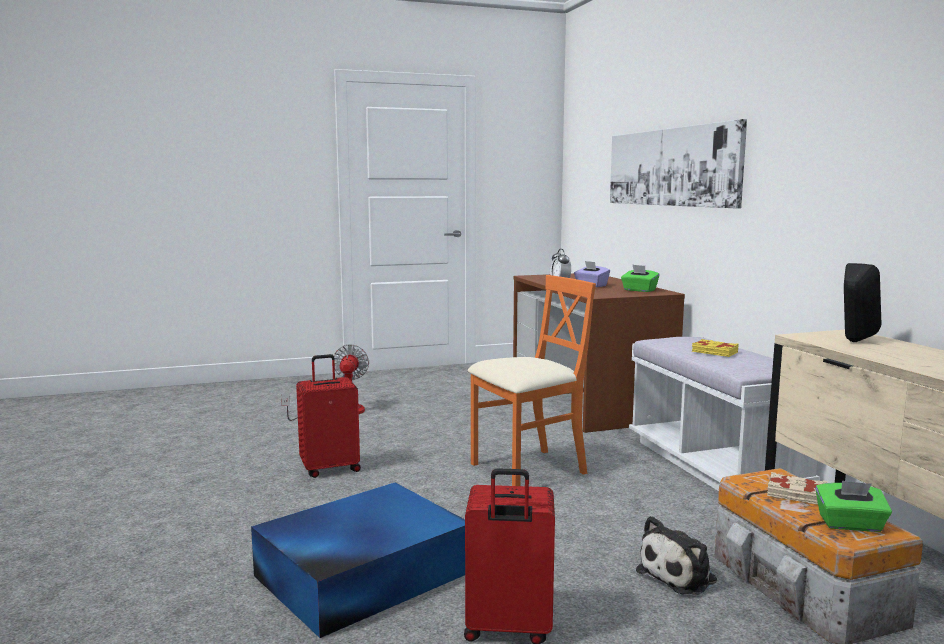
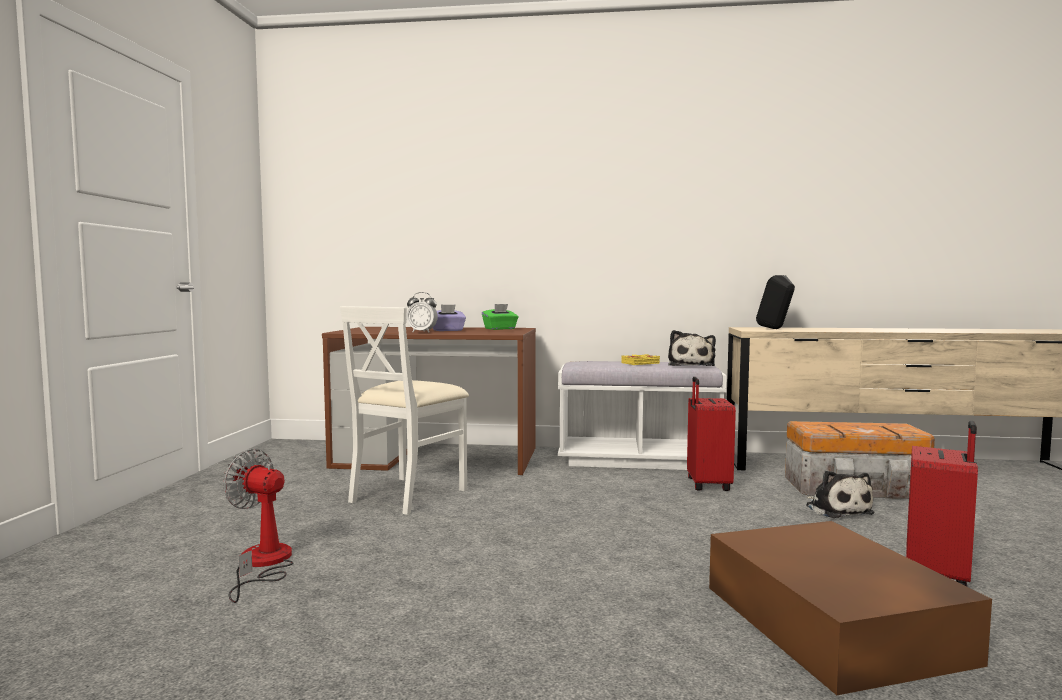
camera: 65 degrees left, 5 degrees down
(330, 468) = (493, 600): red suitcase -> red suitcase (707, 485)
(360, 574) = (833, 624): blue storage box -> brown storage box
(487, 413) = (408, 494): none -> white chair
(528, 470) = (597, 510): orange chair -> none
(670, 167) = (492, 213): picture -> none
(751, 367) = (691, 365): none -> plush toy
(796, 495) = (844, 426): beige book -> none
(850, 524) = (895, 428): green tissue box -> none

